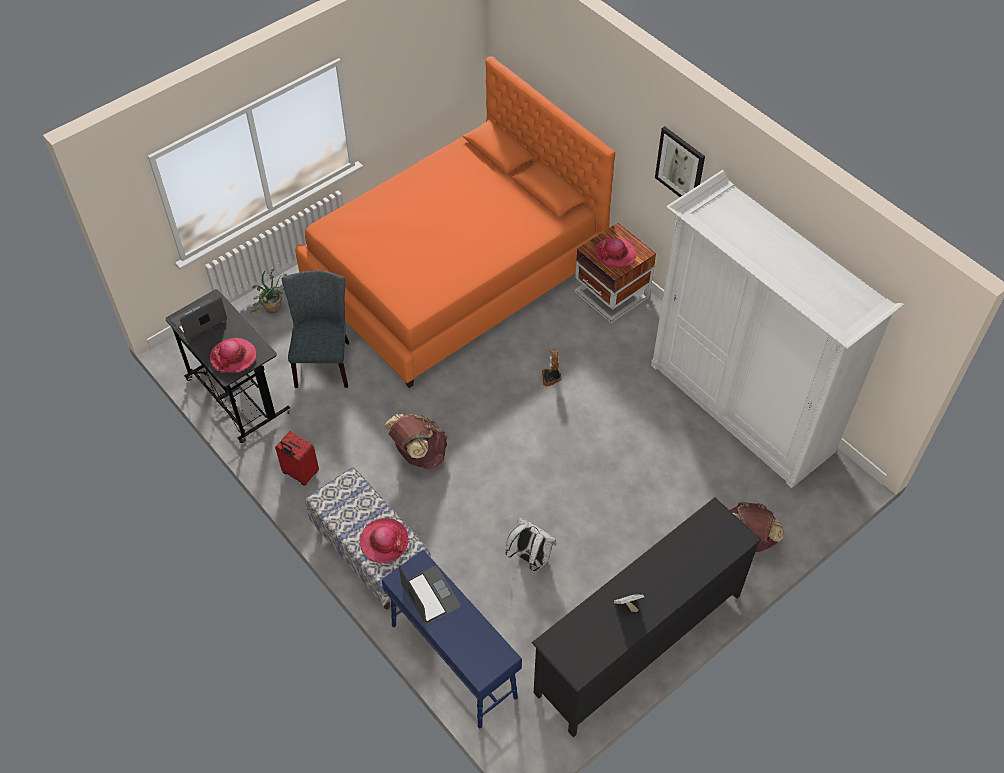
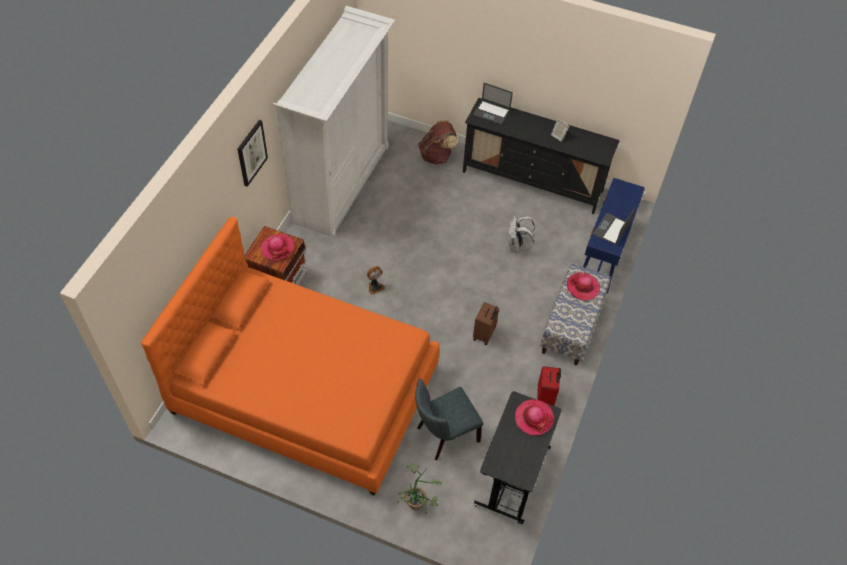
camera: 120 degrees left, 0 degrees up
(199, 320) = (517, 463): laptop -> laptop (491, 112)
(419, 454) = (484, 334): brown backpack -> brown suitcase

